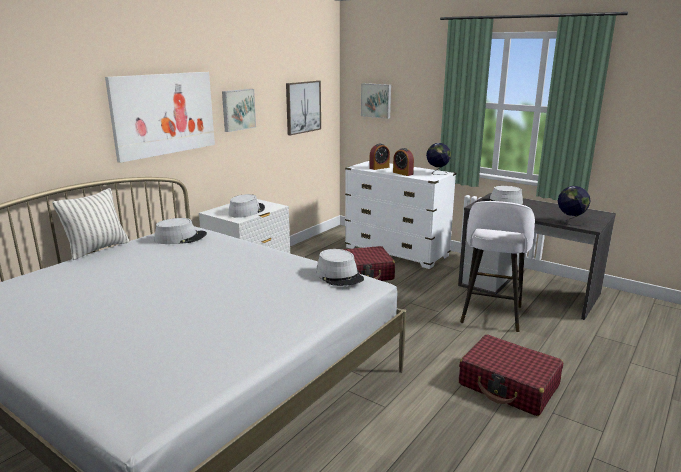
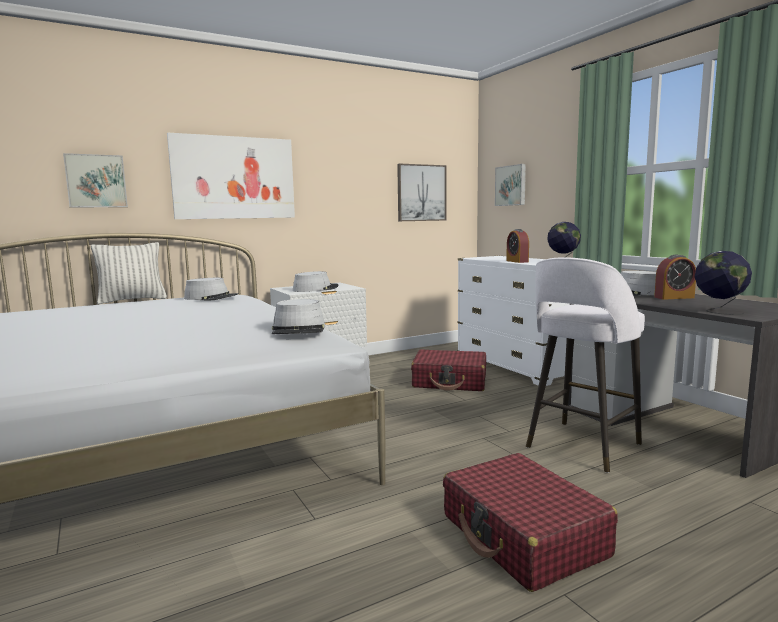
camera: 25 degrees right, 10 degrees down
(238, 109) = (329, 185): picture -> picture (96, 181)
(379, 168) = (497, 258): alarm clock -> alarm clock (674, 297)

